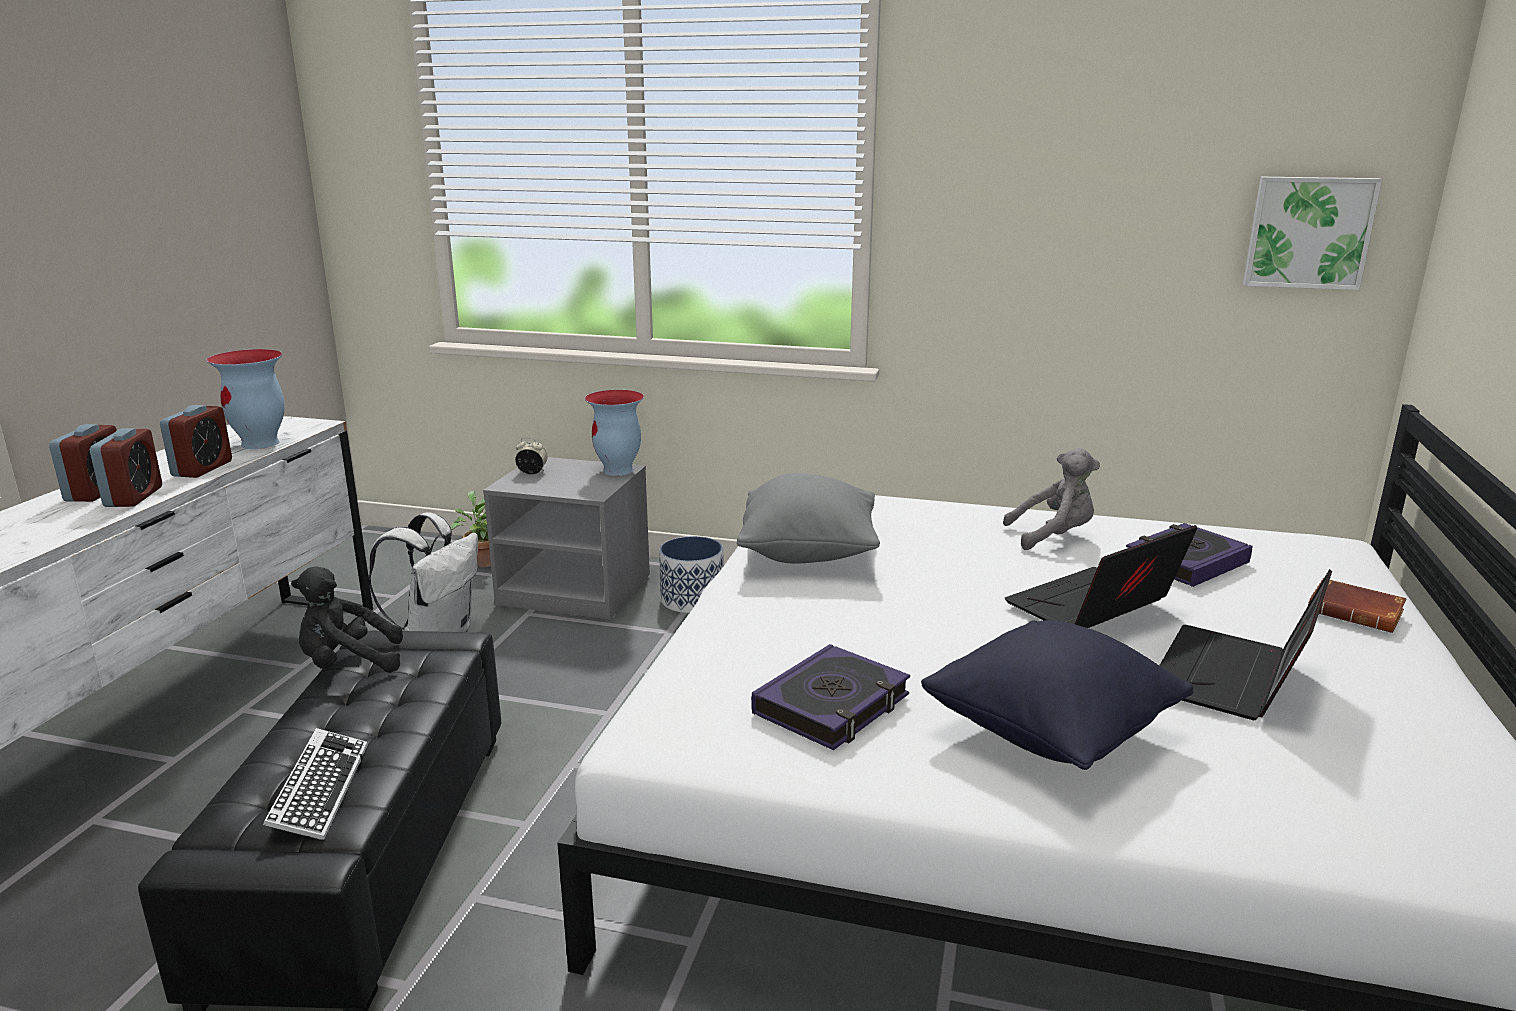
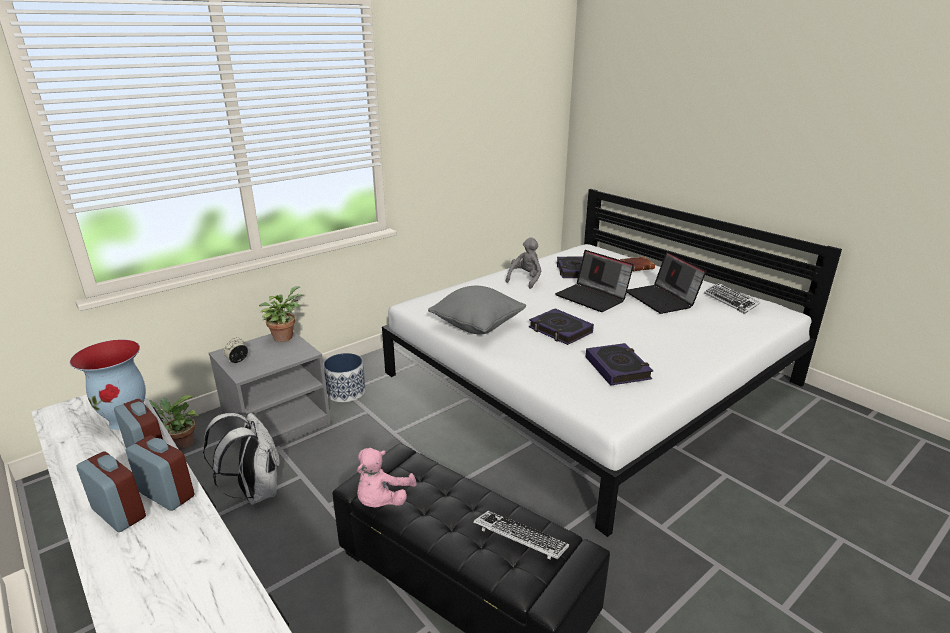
camera: 55 degrees left, 5 degrees up
(348, 664) = (382, 501): black plush toy -> pink plush toy
(618, 471) = (284, 336): vase -> potted plant
(901, 617) = (560, 330): none -> book
(1050, 734) = (669, 339): black pillow -> none
(1093, 608) = (593, 297): laptop -> laptop turned 45 degrees counterclockwise
(1308, 232) = (539, 126): picture -> none
(1422, 771) = (730, 301): none -> keyboard

